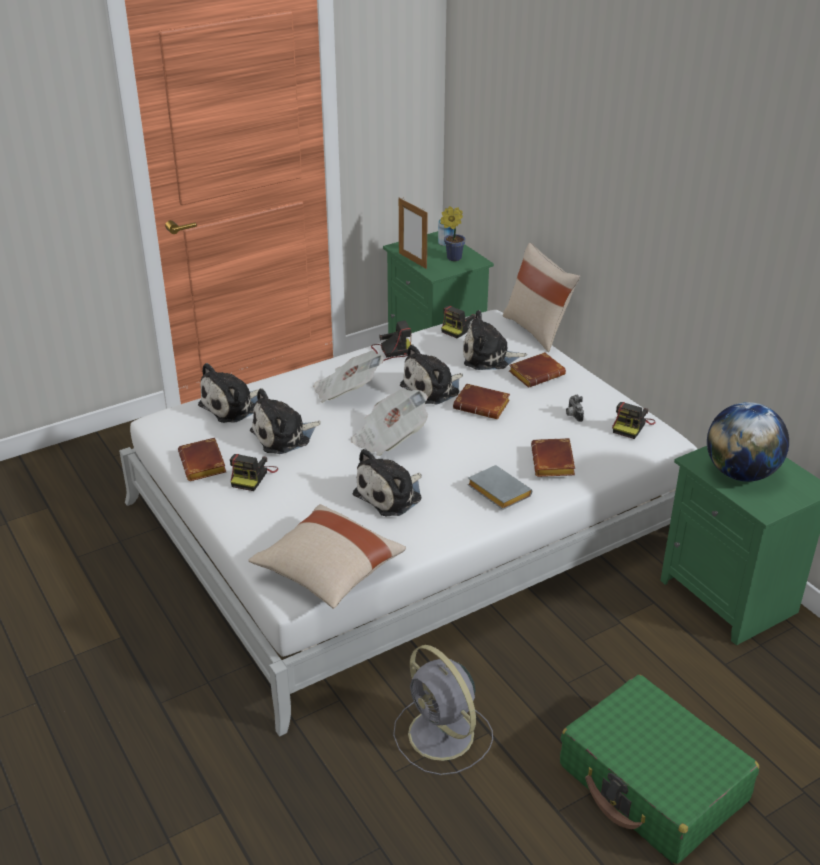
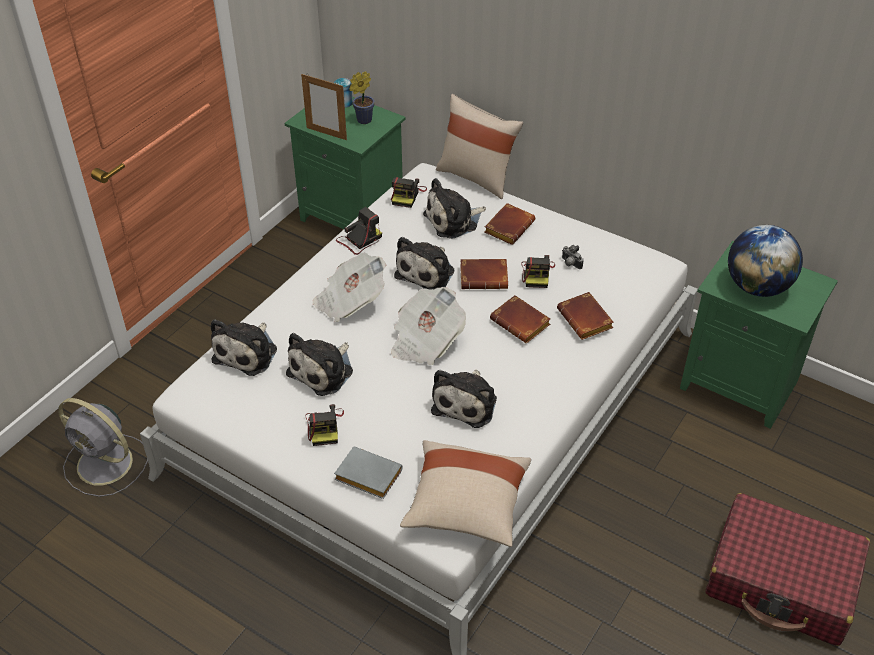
camera: 25 degrees left, 10 degrees up
(204, 464) = (267, 429): brown book -> brown book (522, 323)
(443, 736) = (598, 607): grey fan -> grey fan (107, 464)
(496, 492) = (555, 366): grey book -> grey book (366, 477)
(631, 426) = (625, 259): camera -> camera (537, 274)
(653, 783) = (782, 581): green suitcase -> red suitcase

